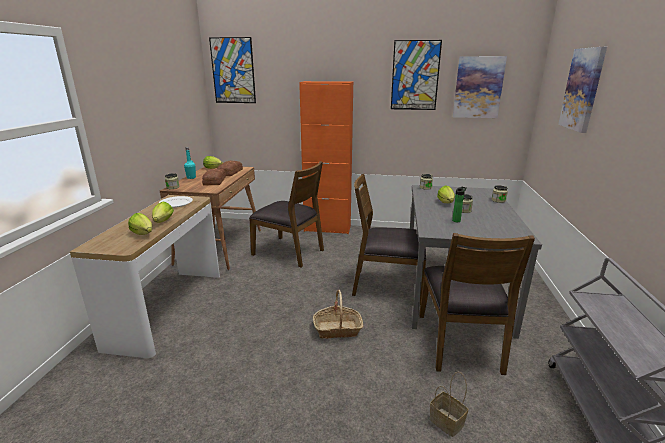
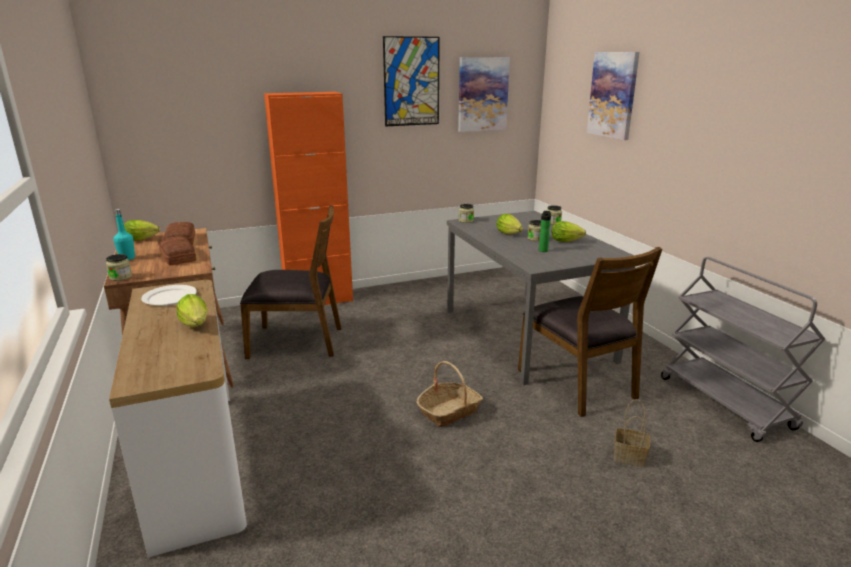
camera: 30 degrees left, 0 degrees up
(144, 234) = (195, 347): lettuce -> lettuce (567, 241)
(233, 71) = (141, 80): picture -> none
(387, 285) = (457, 348): brown chair -> none

